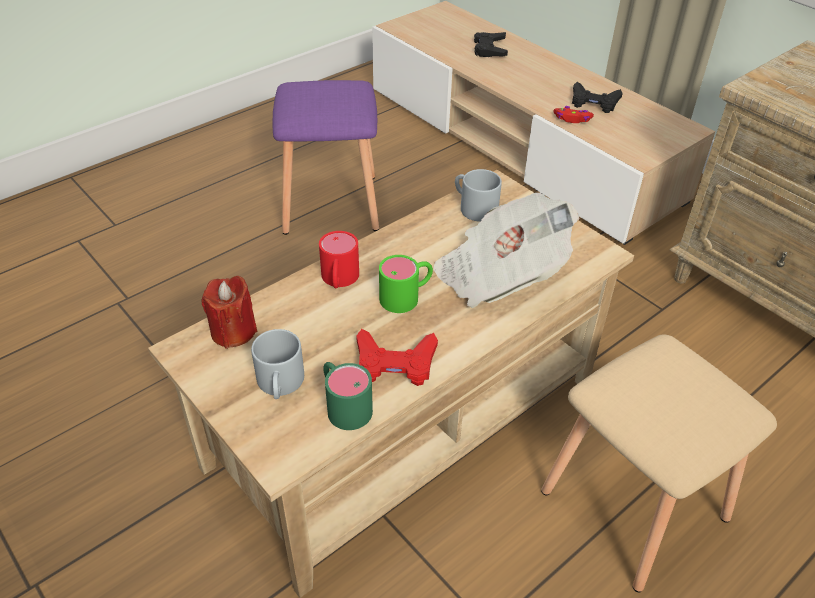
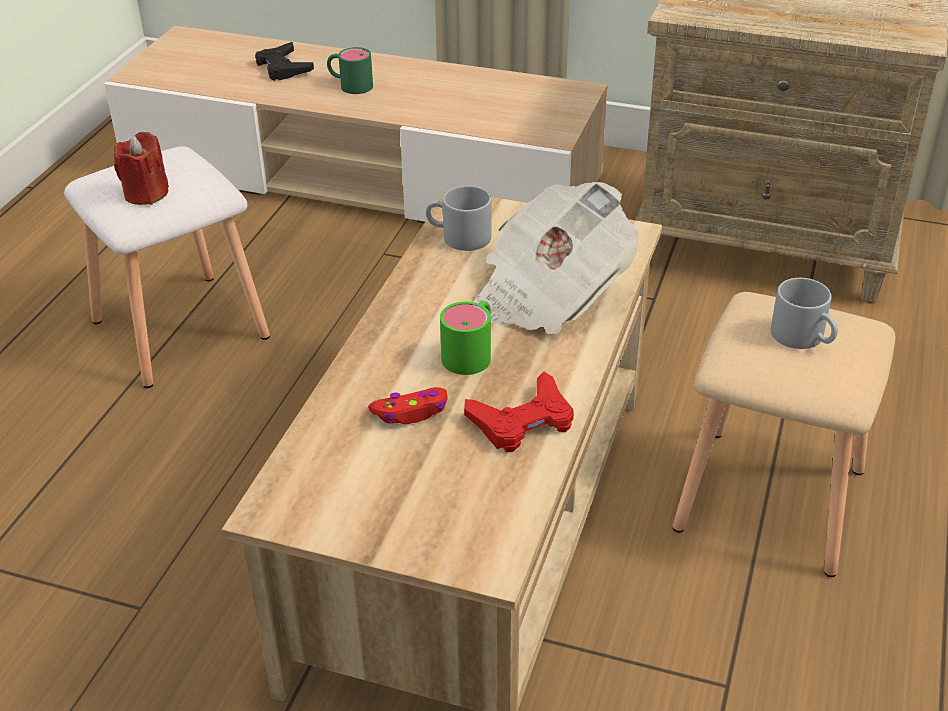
camera: 30 degrees left, 5 degrees down
(233, 331) = (310, 467): red candle -> red candle (146, 194)
(281, 384) = (420, 495): grey mug -> grey mug (804, 337)
(332, 203) = (182, 327): purple stool -> white stool
(339, 280) = (381, 367): red mug -> none
(344, 405) = (507, 483): green mug -> green mug (350, 85)
(572, 119) = (448, 118): red game controller -> red game controller (411, 412)
(594, 102) = (456, 92): black game controller -> none

